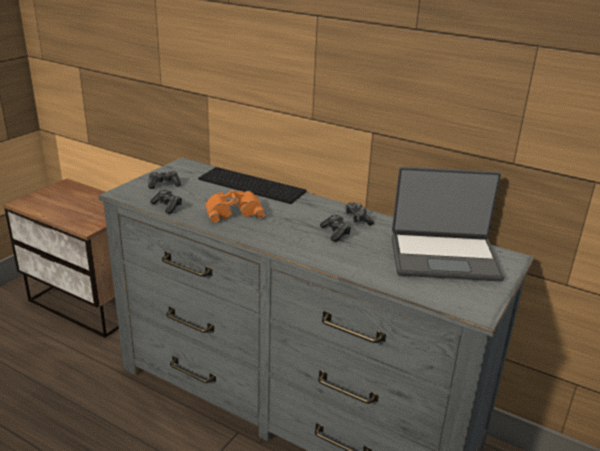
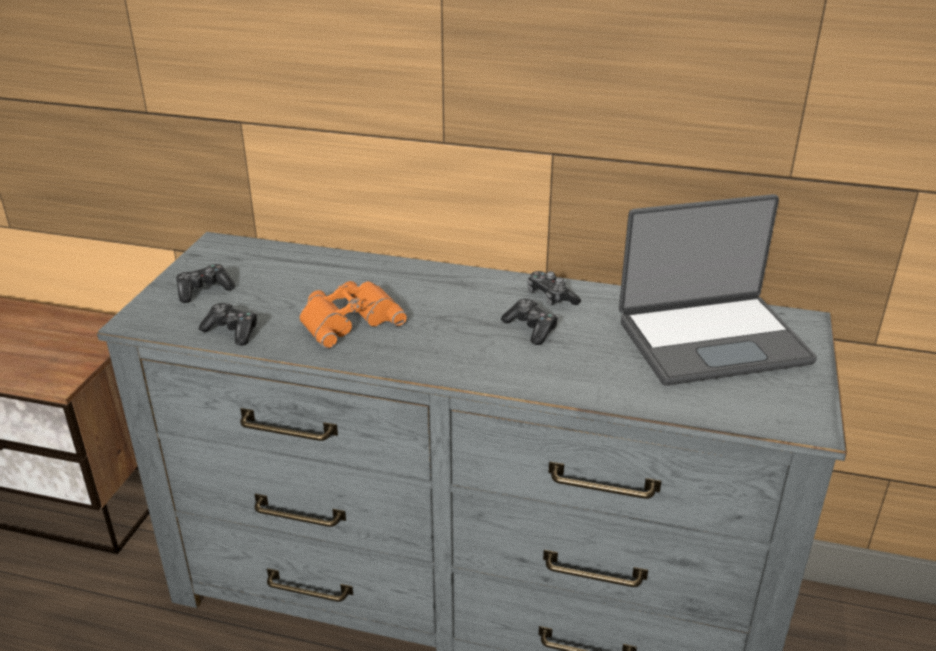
camera: 15 degrees left, 5 degrees up
(253, 185) = (355, 264): keyboard -> none

